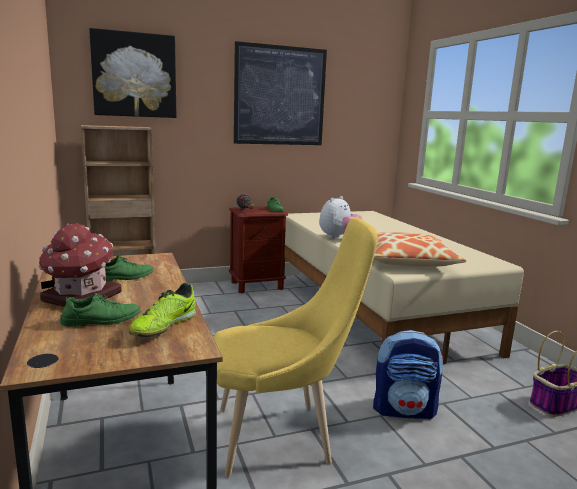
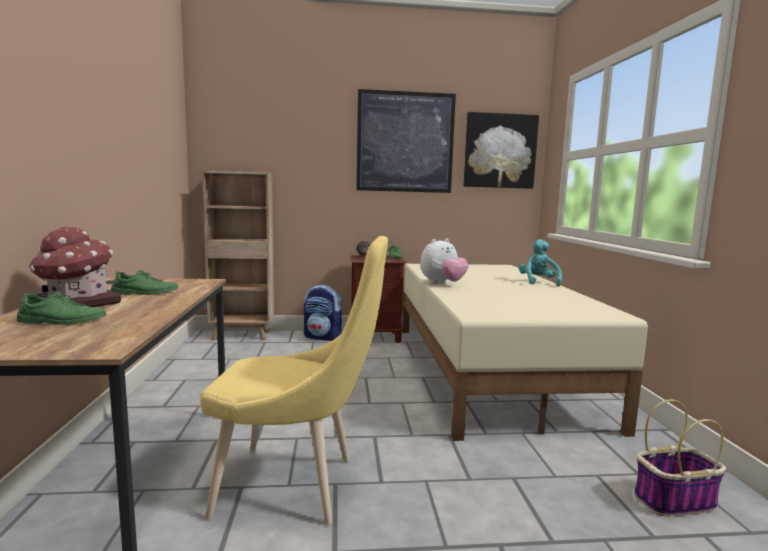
camera: 15 degrees right, 5 degrees down
(134, 75) = (260, 125): picture -> picture (499, 151)
(163, 326) = (109, 330): shoe -> none
(404, 410) = (459, 479): backpack -> backpack (323, 337)
(407, 261) = (498, 306): pillow -> none
(413, 231) = (538, 282): none -> turquoise plush toy

